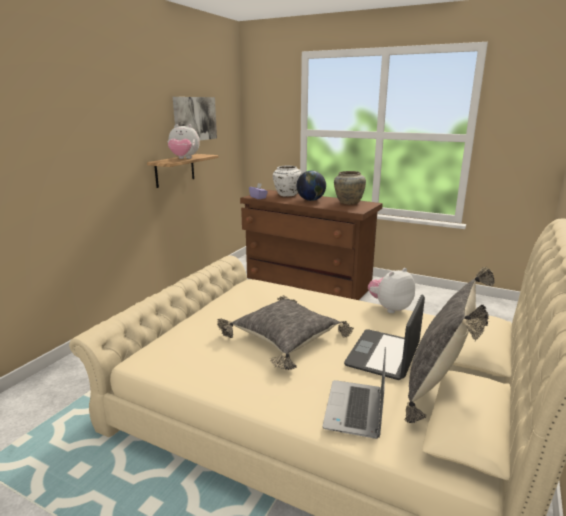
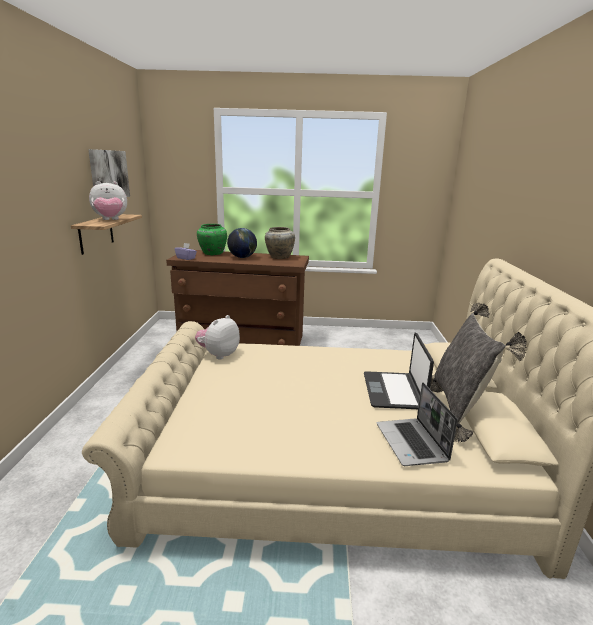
camera: 25 degrees left, 0 degrees up
(285, 336) = (299, 391): pillow -> none
(286, 195) = (212, 253): white vase -> green vase
(389, 308) = (364, 349): plush toy -> plush toy (218, 355)

